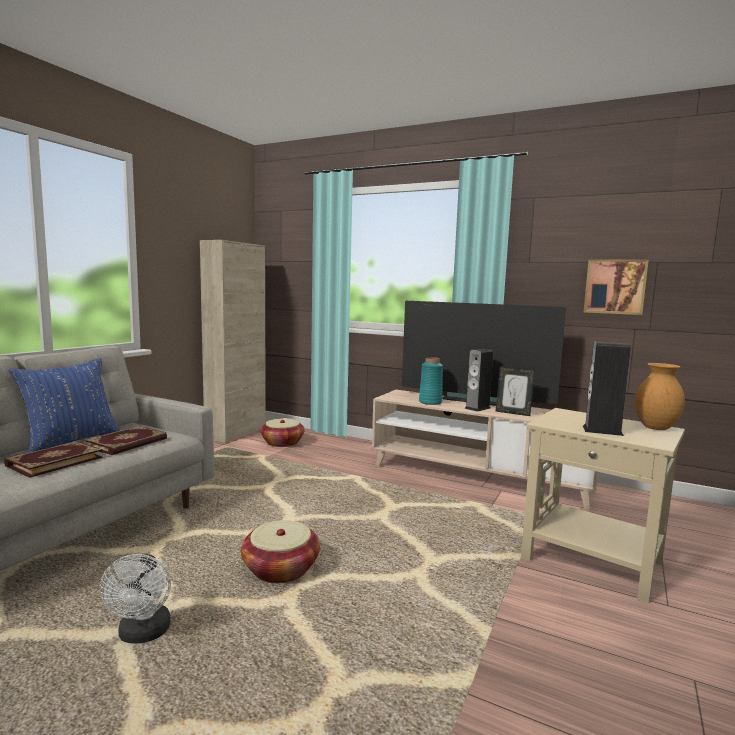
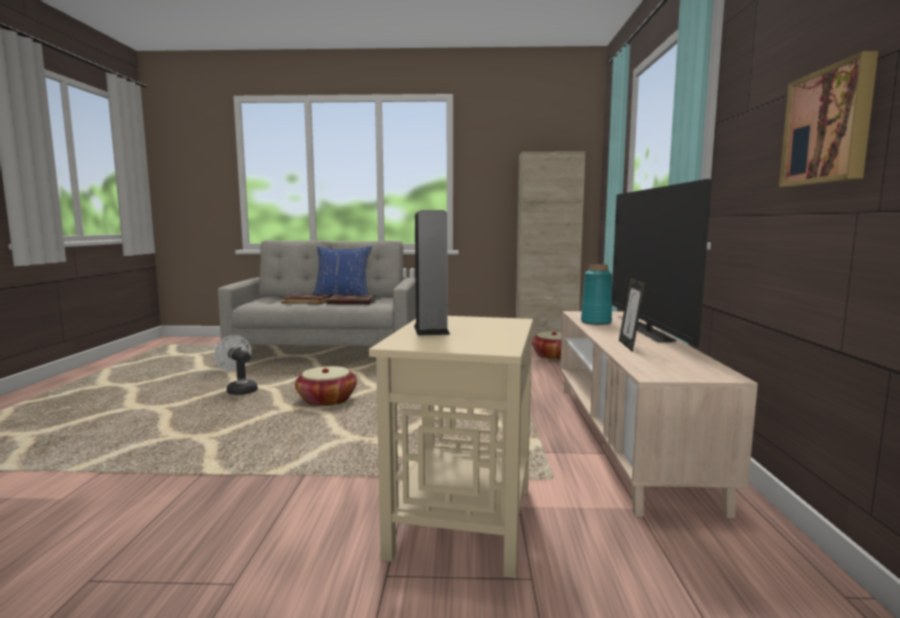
camera: 65 degrees right, 0 degrees up
(143, 635) = (239, 390): white fan -> white fan turned 75 degrees clockwise
(477, 408) = (615, 335): speaker -> none
(655, 428) = (491, 345): brown vase -> none

